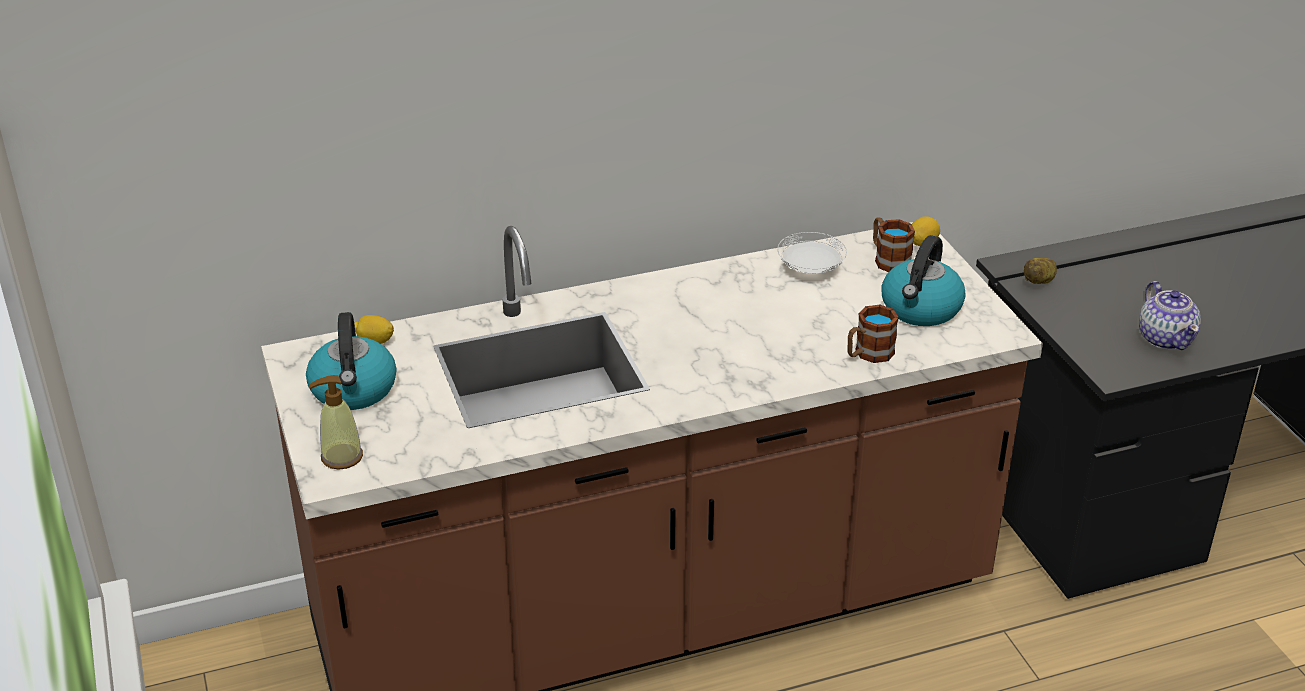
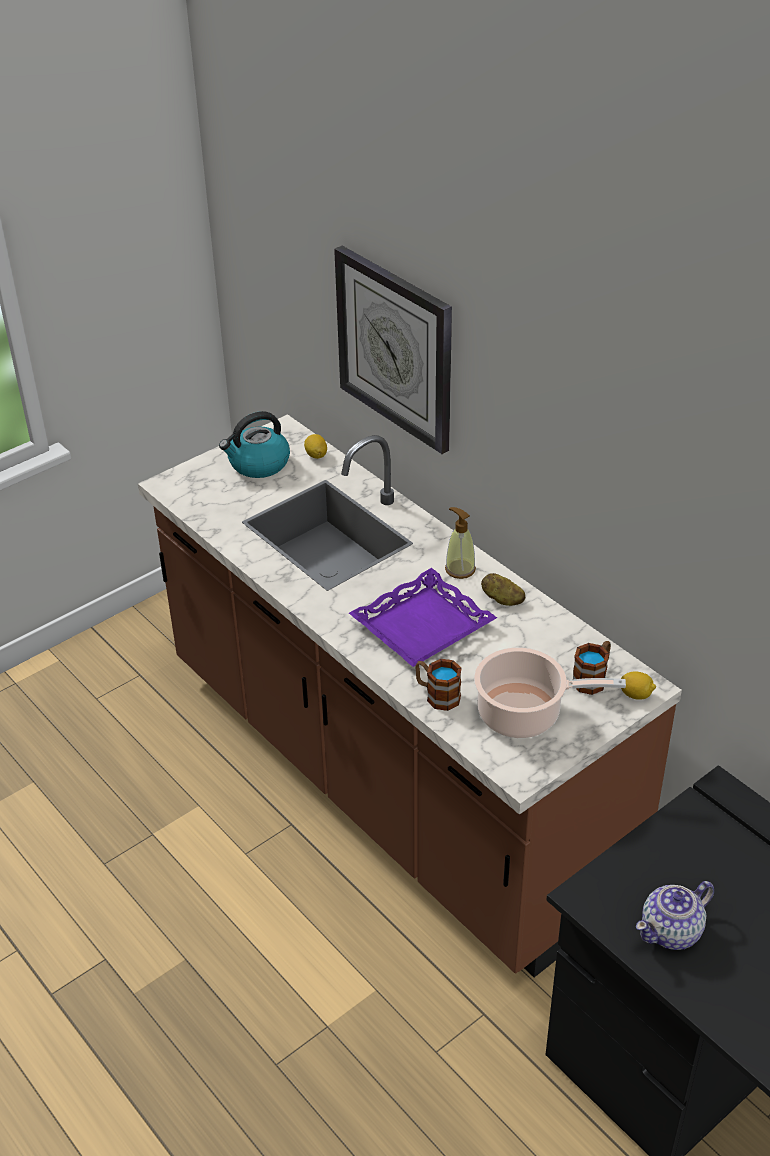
camera: 70 degrees right, 5 degrees up
(341, 457) = (188, 482): soap dispenser -> soap dispenser (460, 569)
(468, 118) = (395, 348): none -> wall clock
(751, 338) = (422, 625): none -> purple tray
(810, 269) = (543, 635): white plate -> none
(921, 309) = (525, 714): kettle -> cooking pot
(1039, 281) = (710, 817): potato -> potato (502, 599)

